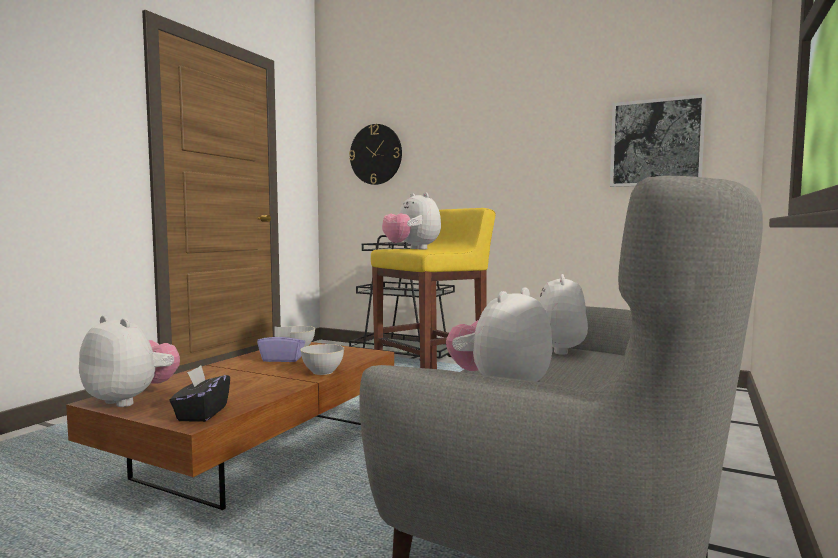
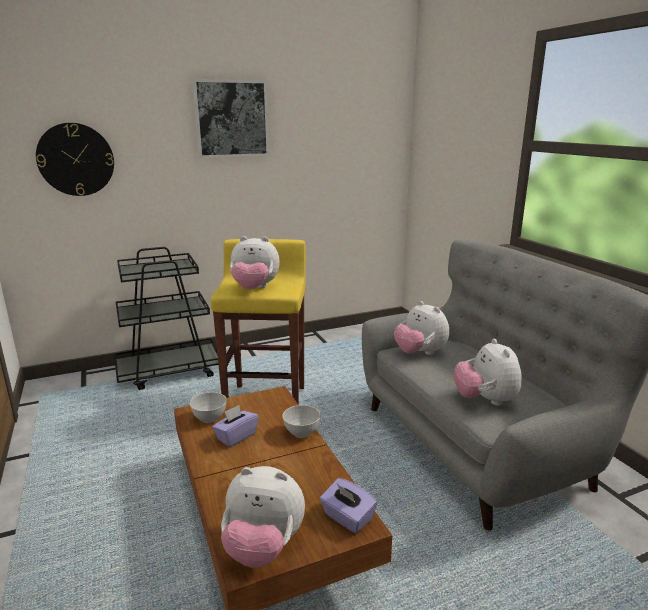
camera: 50 degrees left, 15 degrees up
(131, 400) = (263, 547): plush toy -> plush toy turned 150 degrees counterclockwise
(201, 413) = (347, 518): black tissue box -> purple tissue box
(656, 143) = (350, 157): picture -> picture (231, 119)

